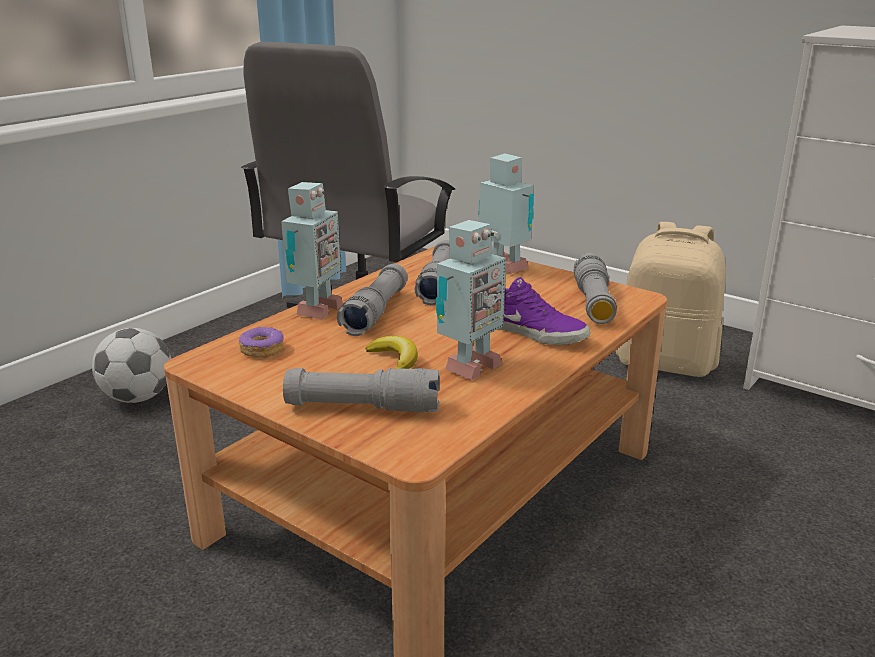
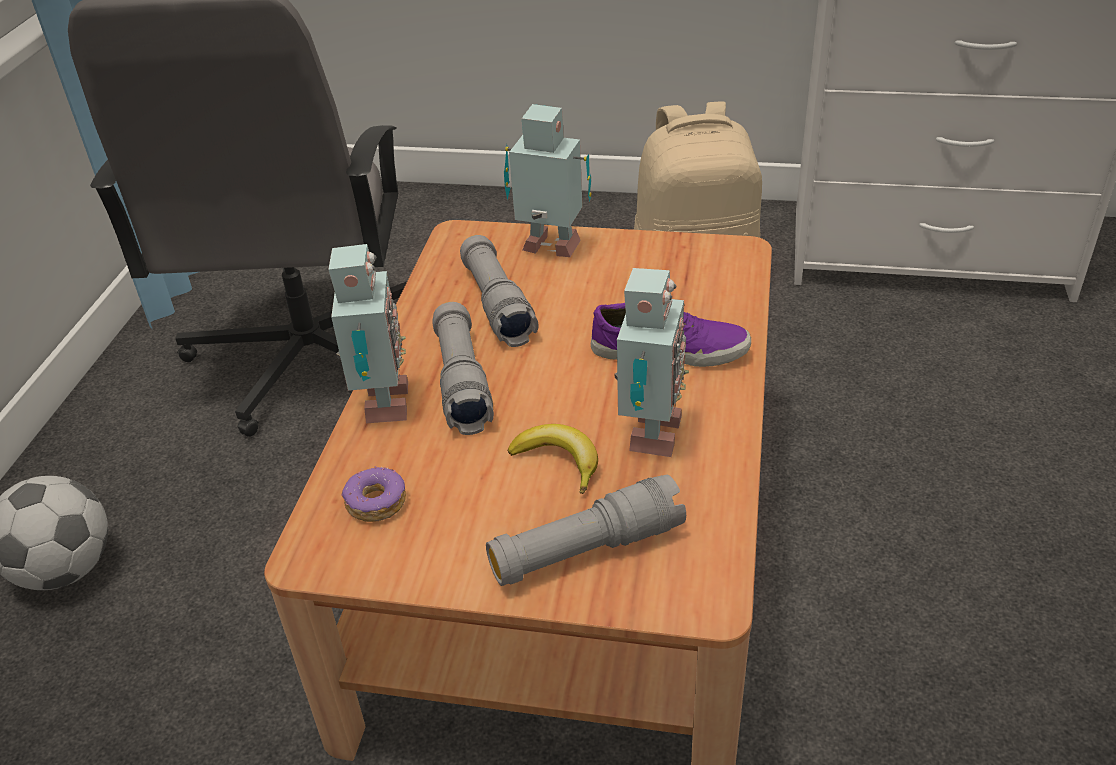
camera: 25 degrees left, 15 degrees up
(593, 303) = (699, 277): grey flashlight -> none

